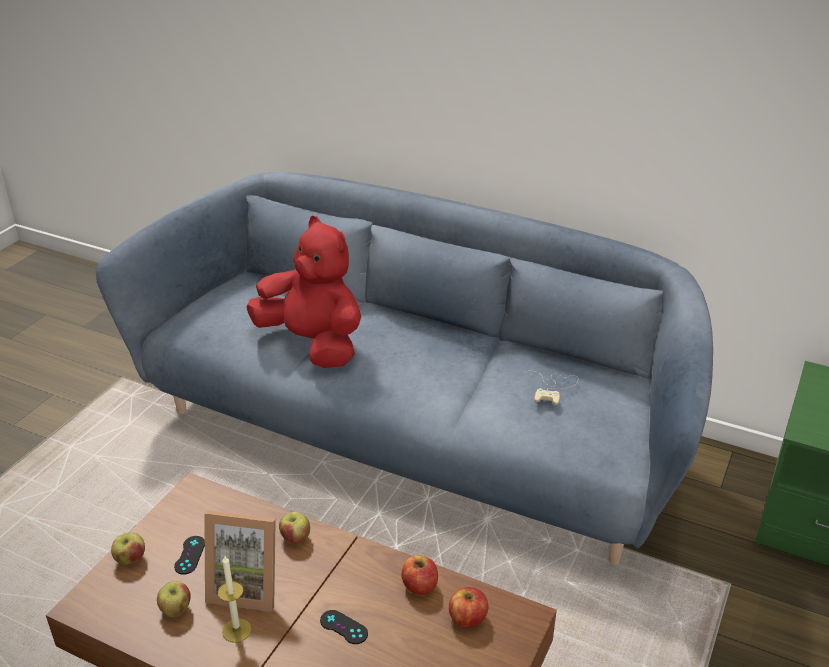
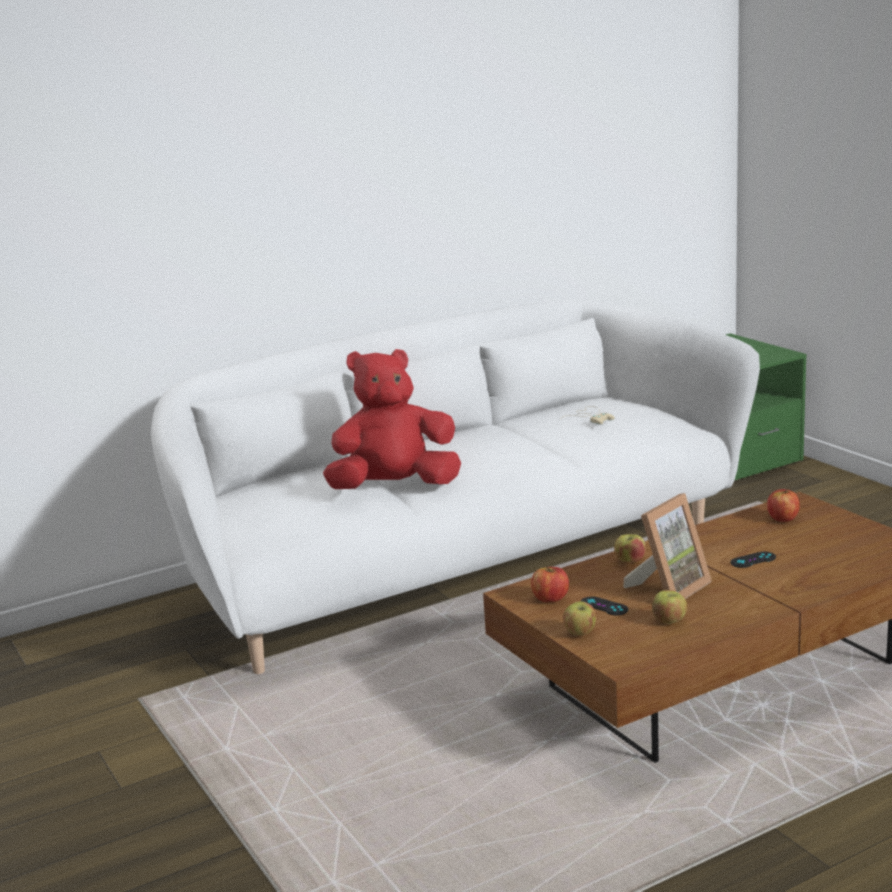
camera: 55 degrees left, 15 degrees down
(236, 630) = (718, 600): candle -> none
(413, 433) = (455, 567): blue sofa -> white sofa
(420, 586) = (734, 527): apple -> apple (550, 598)

